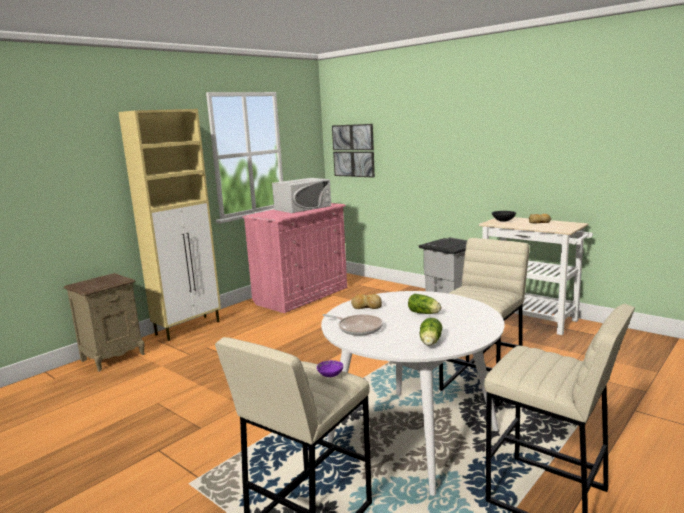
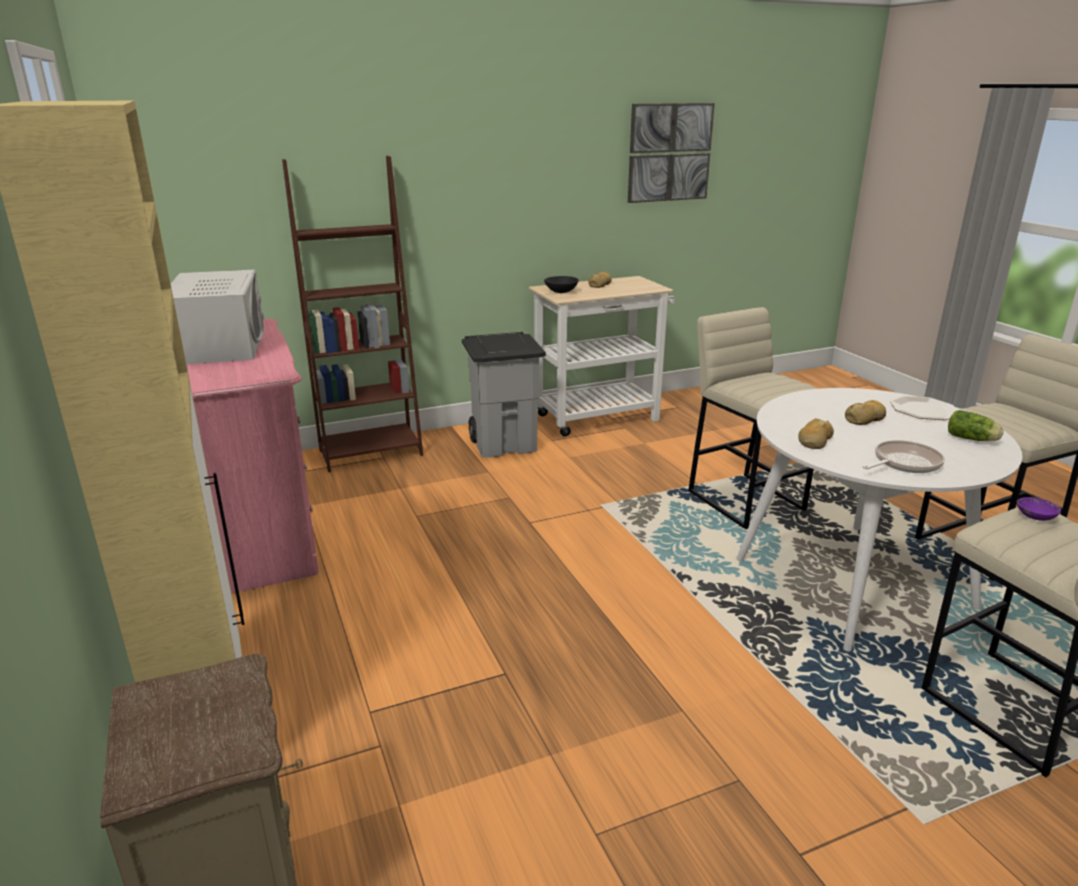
camera: 65 degrees left, 10 degrees up
(353, 150) = (204, 201): picture -> picture (669, 152)
(396, 289) = (370, 452): none -> brown bookcase
(425, 313) = (865, 419): lettuce -> bread
(473, 326) = (924, 410): none -> plate

